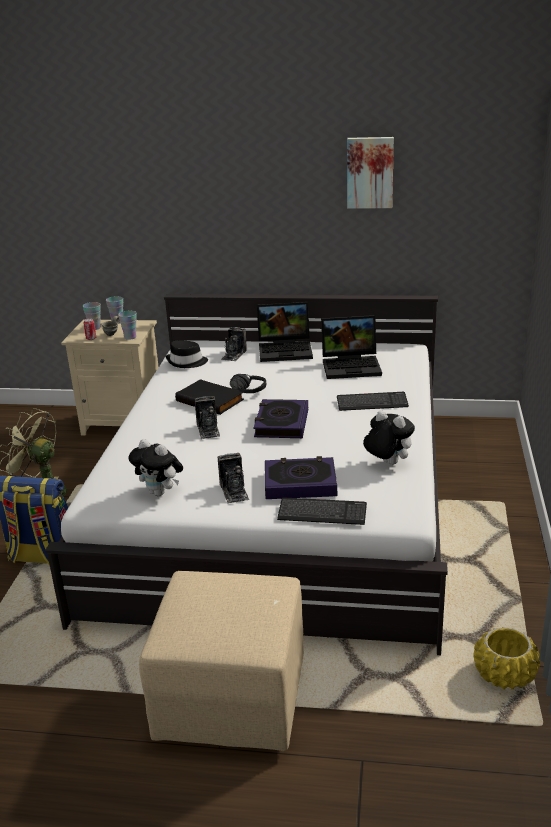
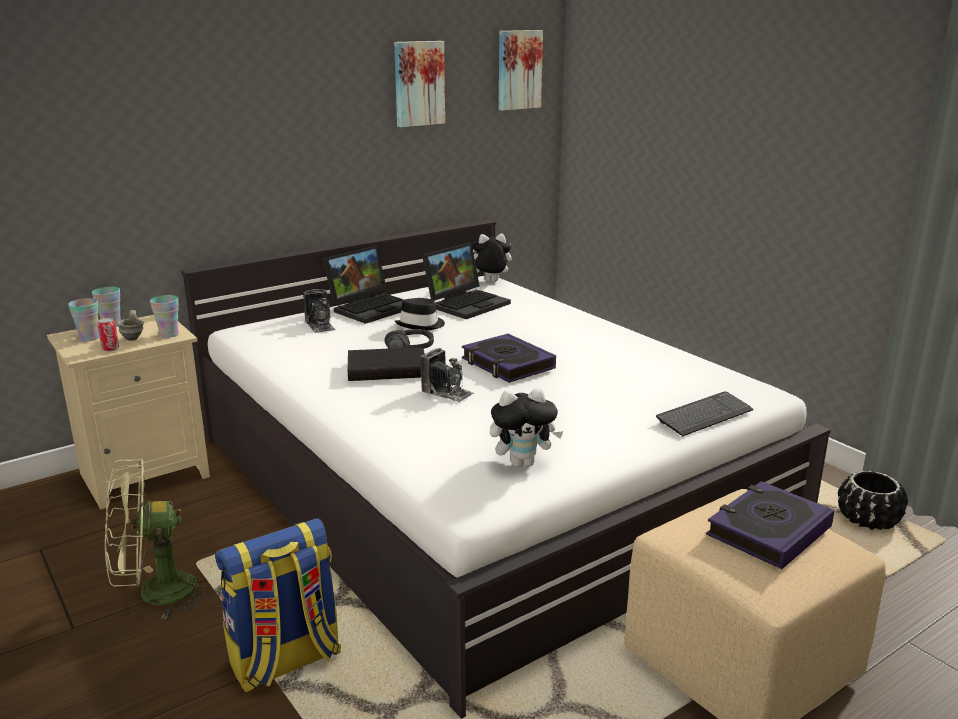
camera: 45 degrees left, 5 degrees down
(187, 362) = (277, 345): black hat -> black hat (421, 325)
(234, 491) = (592, 431): camera -> none
(300, 483) = (634, 402): book -> book (768, 531)
(372, 403) = (550, 325): keyboard -> none
(387, 463) = (664, 362): plush toy -> plush toy (490, 282)
(481, 163) = (518, 70): none -> picture
(505, 675) = (868, 520): yellow planter -> black planter

